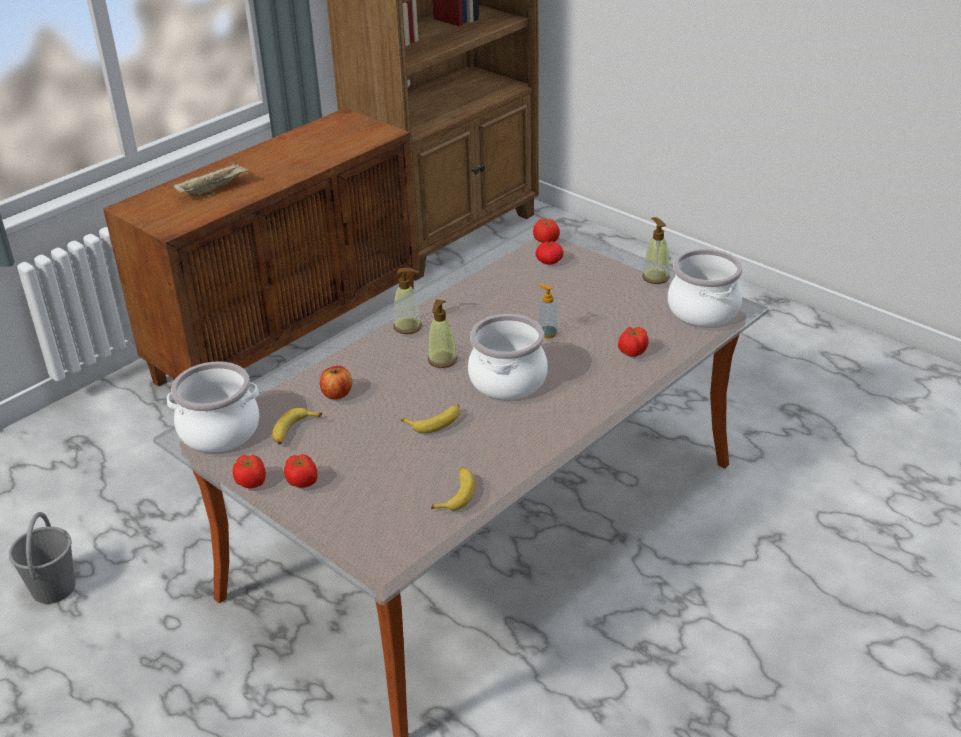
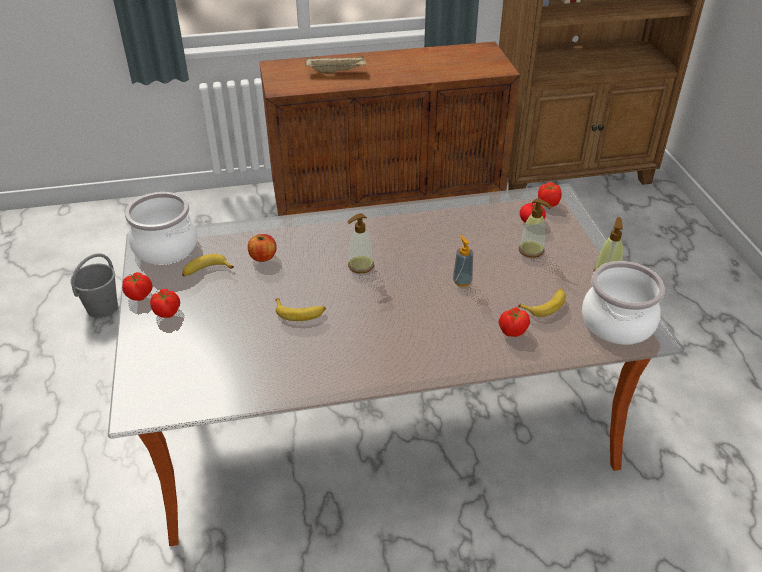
camera: 35 degrees right, 5 degrees up
(408, 327) = (367, 228): soap dispenser -> soap dispenser (531, 250)
(456, 494) = (248, 379): banana -> banana (545, 305)
(507, 380) = (388, 305): cooking pot -> none

